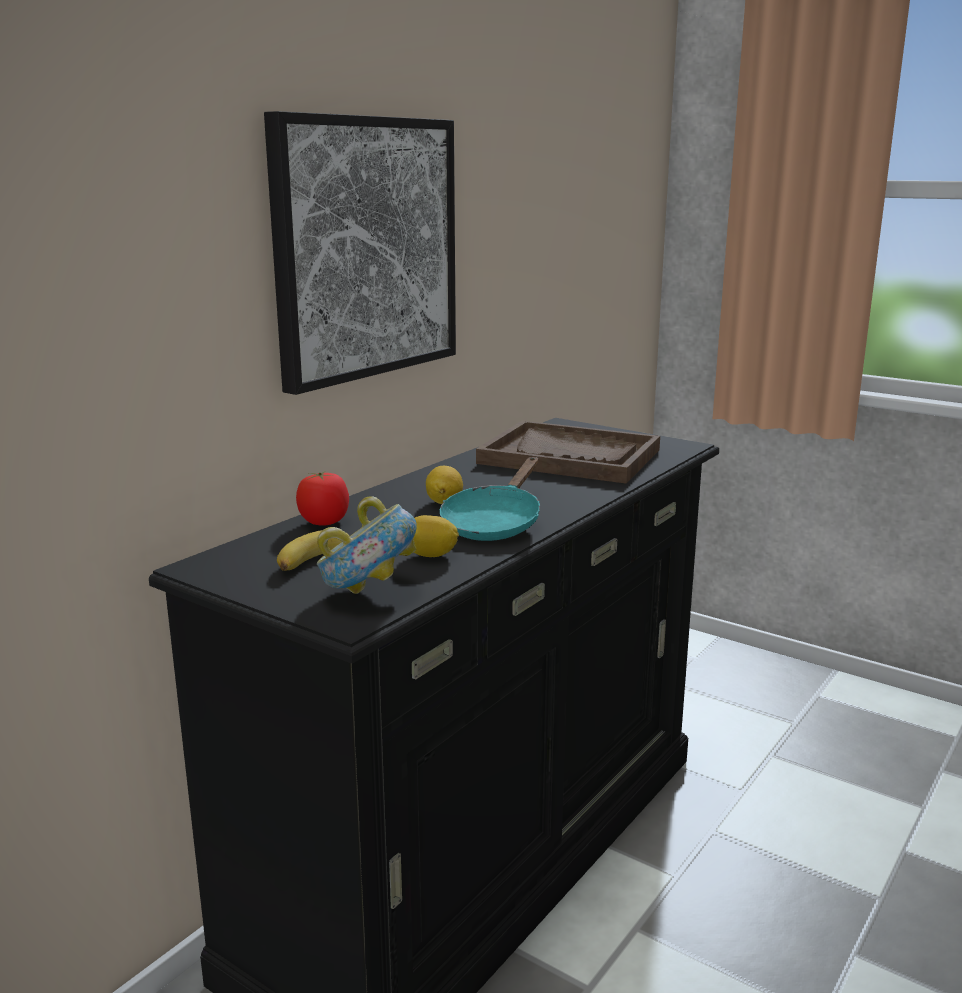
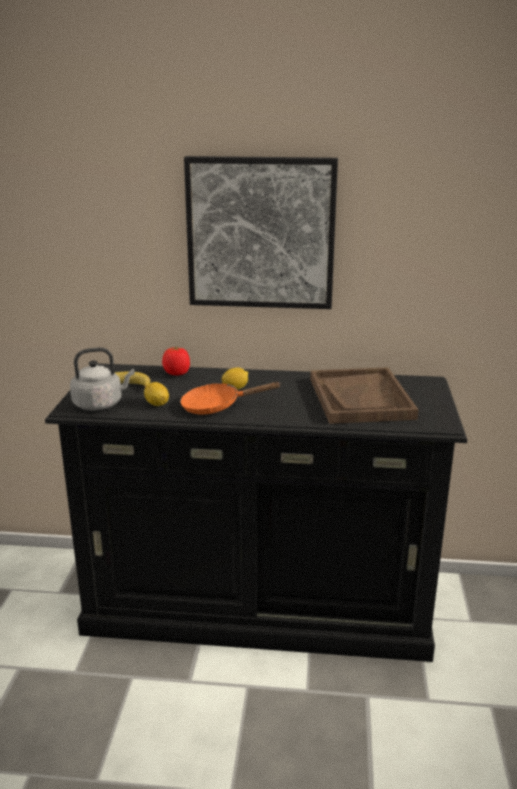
camera: 60 degrees right, 5 degrees up
(368, 593) = (100, 404): bowl -> grey kettle
(494, 523) = (217, 406): turquoise frying pan -> orange frying pan

